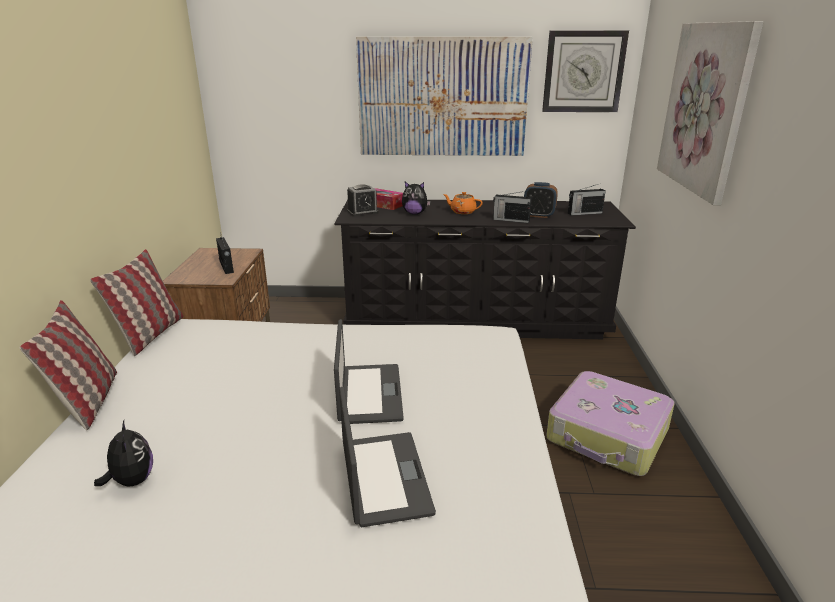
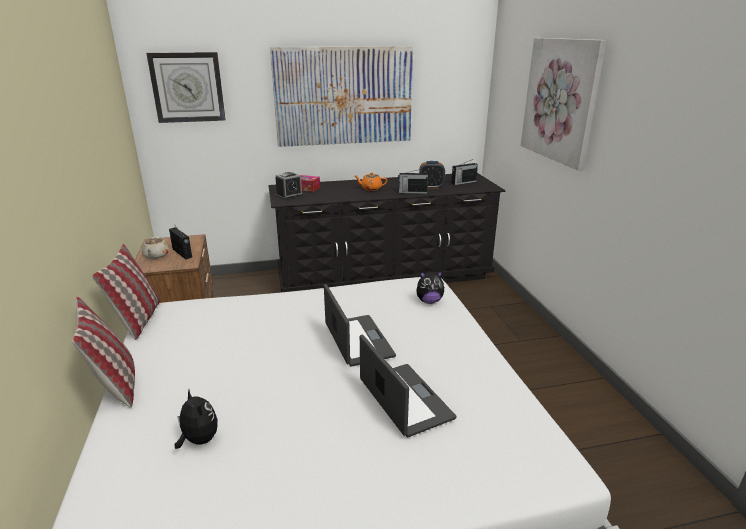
camera: 15 degrees left, 0 degrees up
(199, 267) = (156, 256): none -> beige teapot
(415, 213) = (333, 193): plush toy -> plush toy (429, 301)
(583, 72) = (451, 73): wall clock -> wall clock (187, 87)
(608, 435) = (516, 348): suitcase -> none

